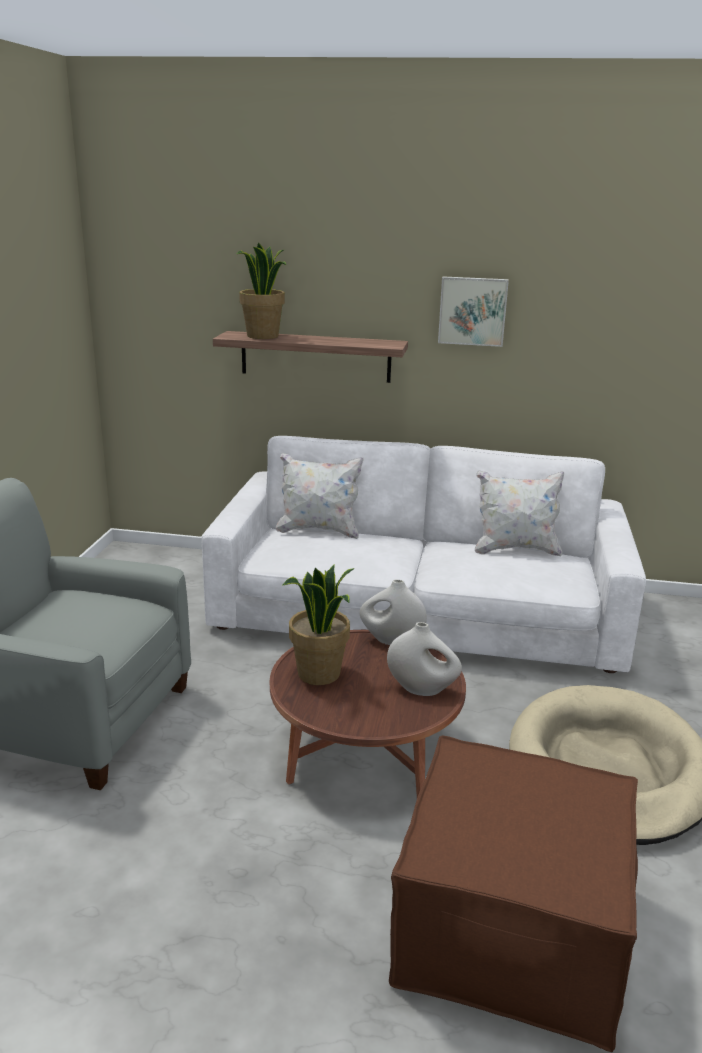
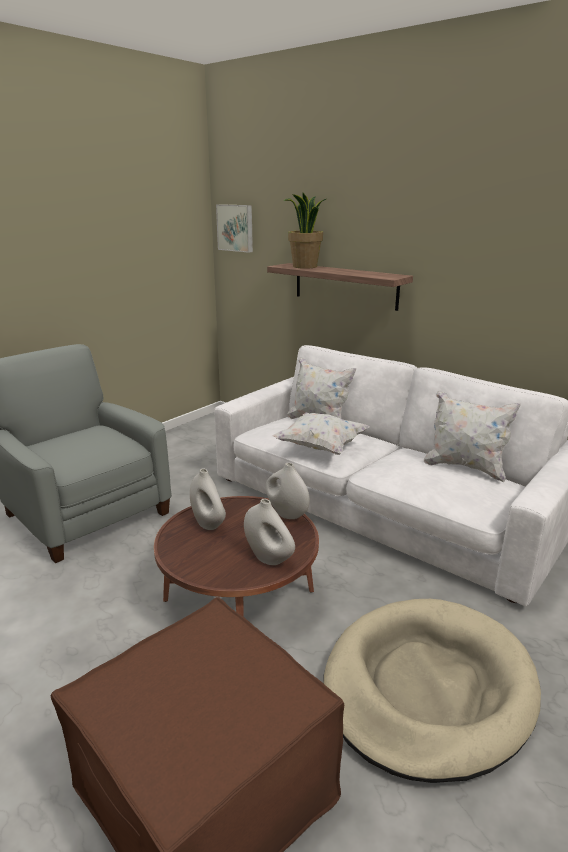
camera: 30 degrees right, 0 degrees up
(319, 674) = (208, 523): potted plant -> white vase
(359, 559) = (320, 447): none -> white pillow
(472, 311) = (467, 250): picture -> picture (236, 228)

